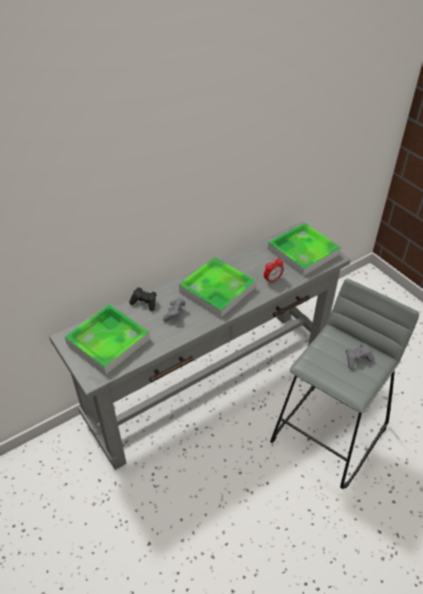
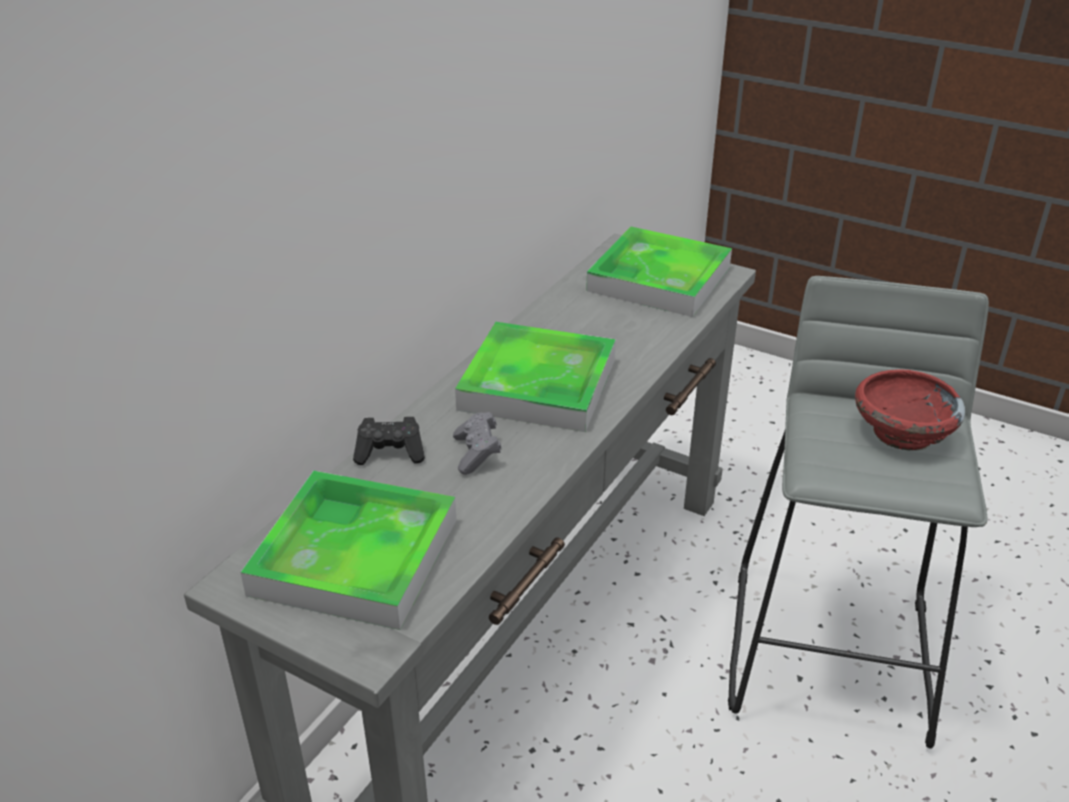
camera: 25 degrees left, 10 degrees down
(272, 280) = (638, 338): alarm clock -> none
(357, 359) = (901, 433): grey game controller -> red bowl

